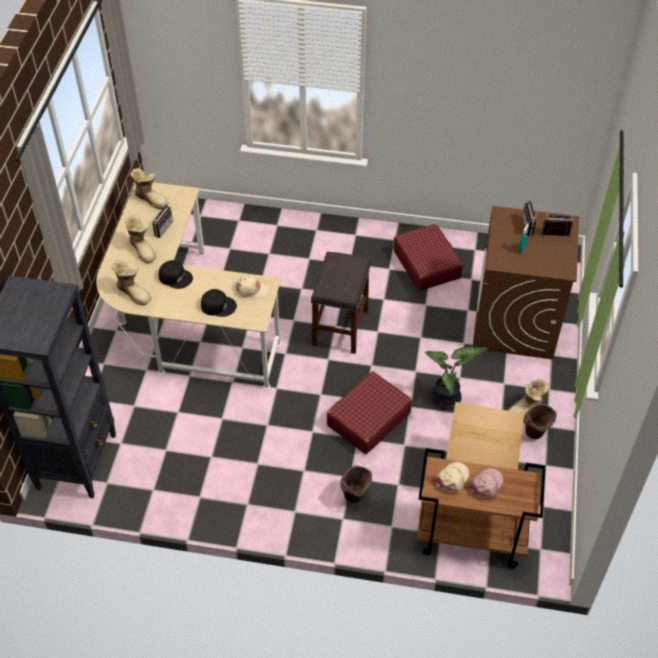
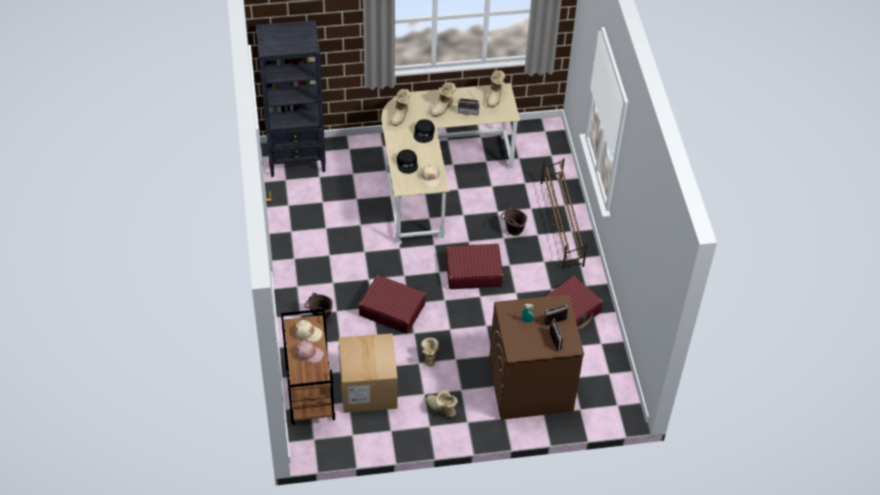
camera: 70 degrees right, 0 degrees up
(302, 235) = (561, 224): none -> brown shoe rack
(340, 328) = (473, 272): grey stool -> red suitcase
(447, 399) = (430, 355): potted plant -> boot
(535, 435) = (417, 419): brown bucket -> brown bucket (512, 232)

